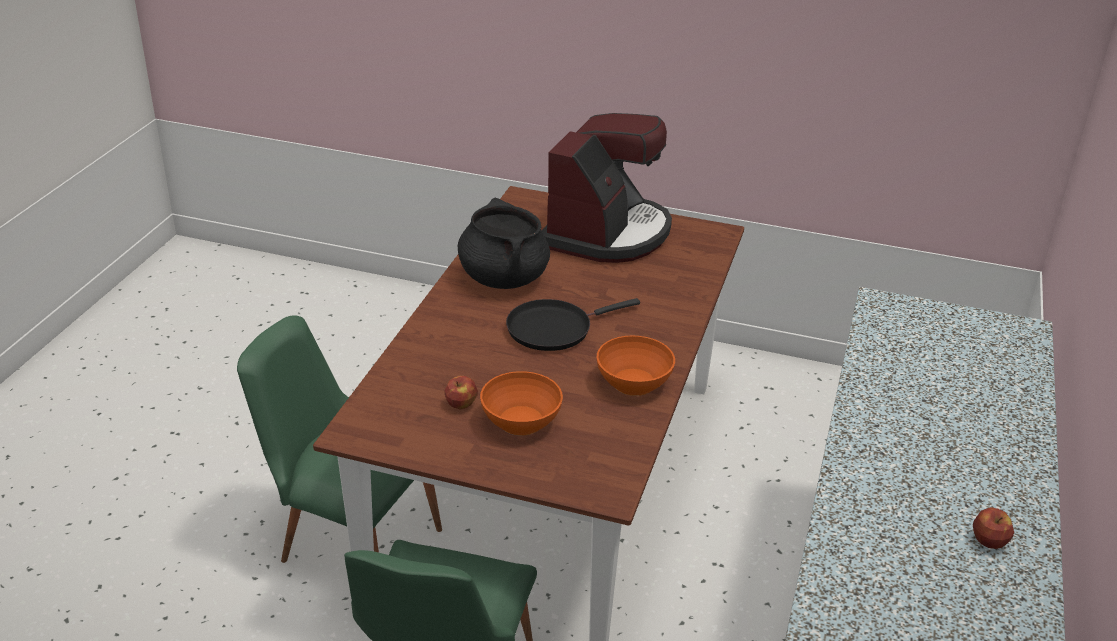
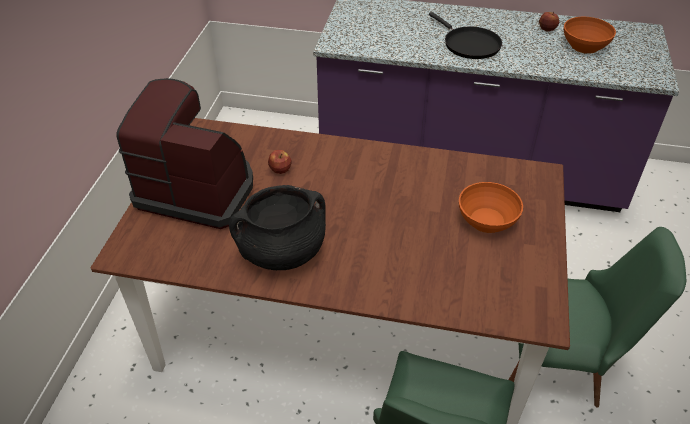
camera: 95 degrees left, 10 degrees up
(461, 404) = (479, 256): apple -> apple (280, 169)
(554, 328) = (359, 212): black frying pan -> black frying pan (469, 44)
(633, 382) = (419, 167): orange bowl -> orange bowl (584, 46)

